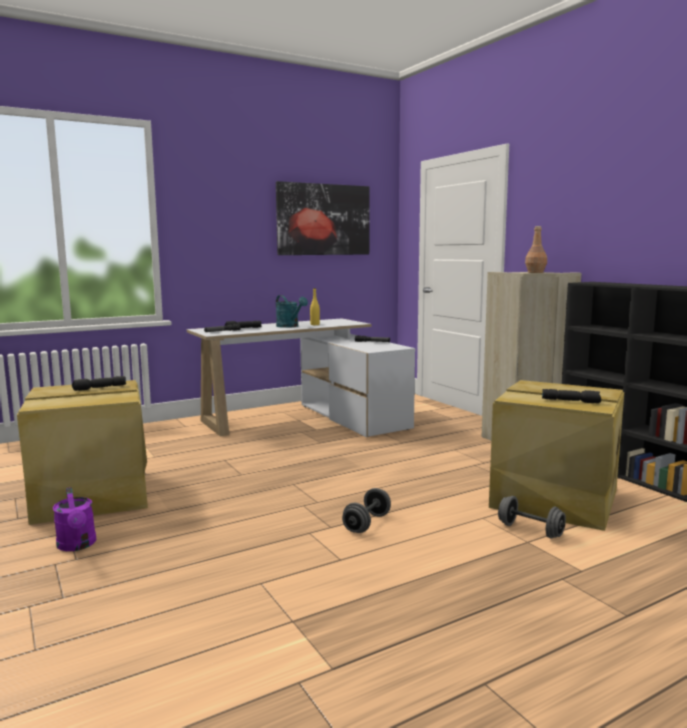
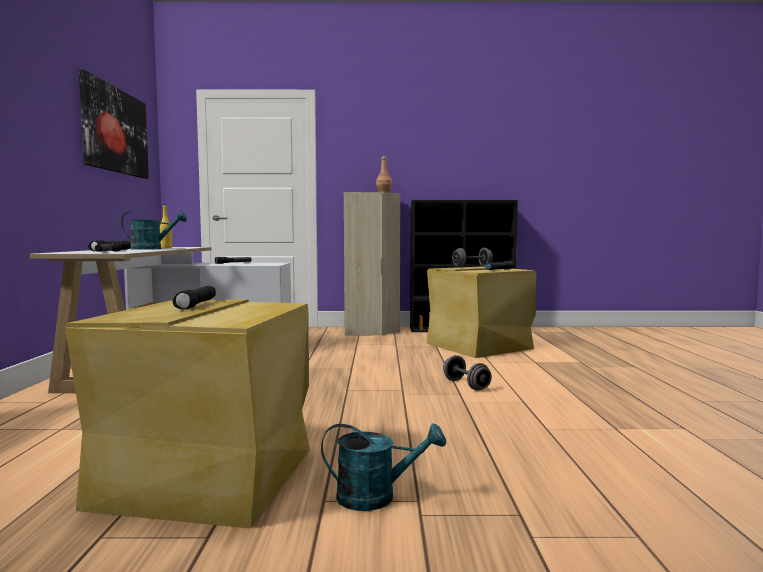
camera: 60 degrees left, 5 degrees down
(77, 545) = (377, 497): purple watering can -> turquoise watering can
(530, 530) = (520, 358): grey dumbbell -> grey dumbbell (472, 267)

